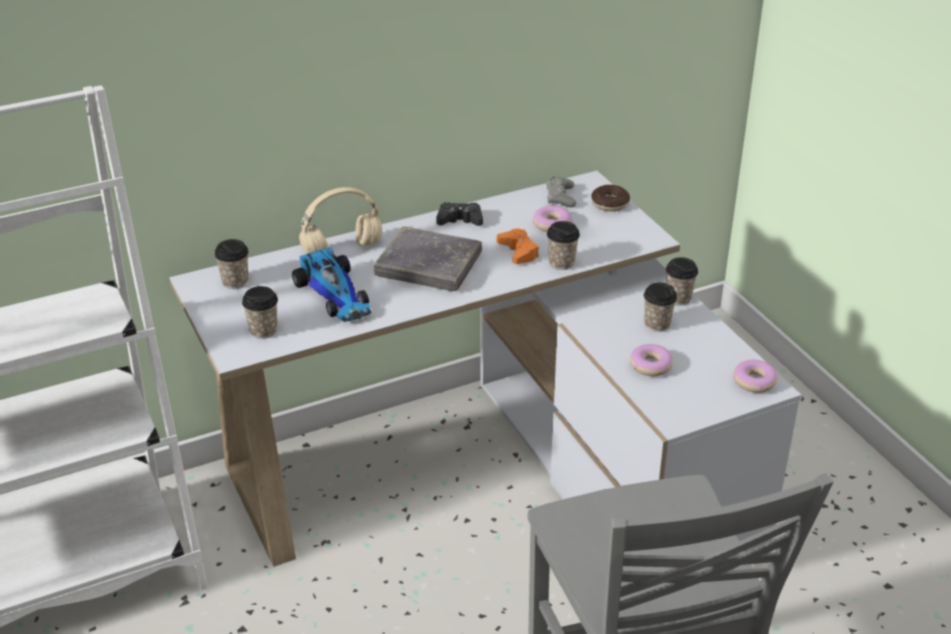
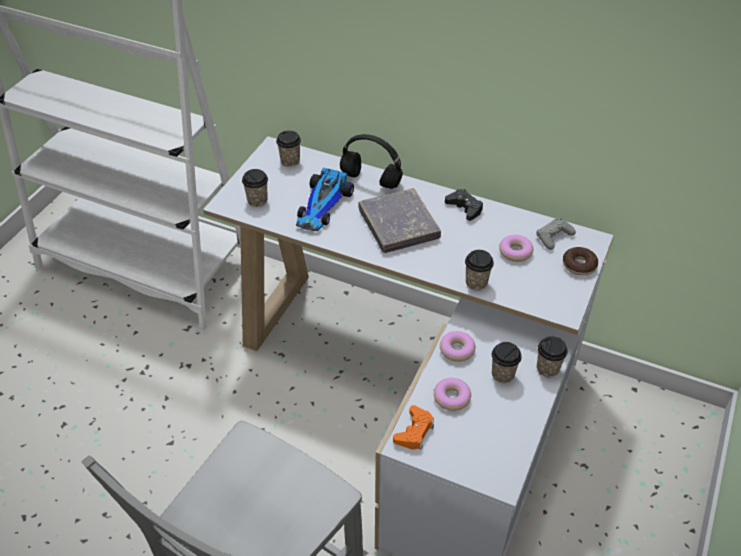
camera: 50 degrees right, 10 degrees up
(341, 250) = (369, 180): beige headphones -> black headphones
(518, 251) = (463, 255): orange game controller -> orange game controller (414, 432)
(754, 381) = (498, 468): donut -> donut (457, 350)

